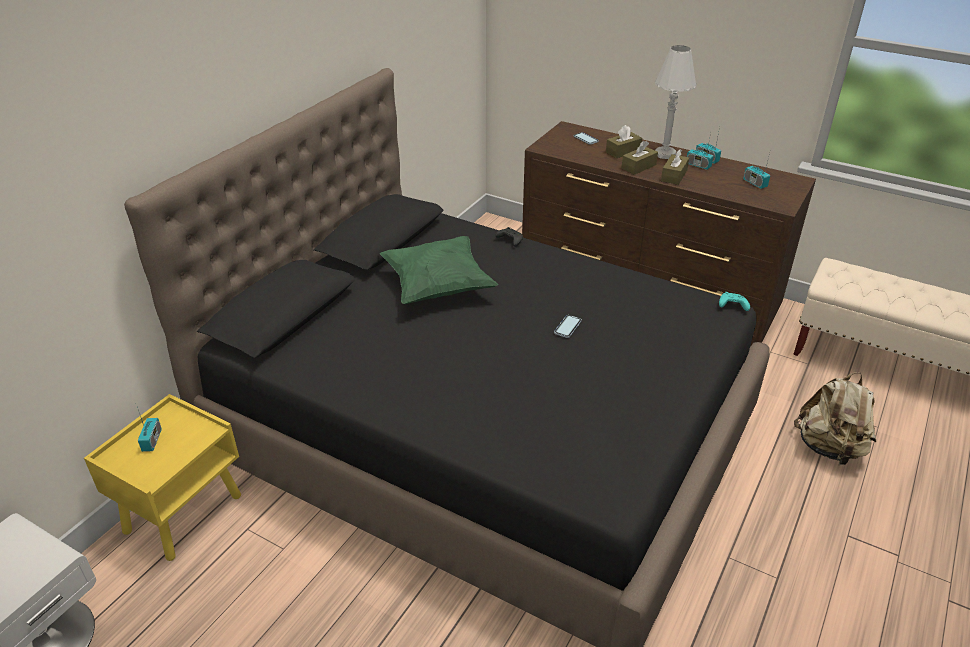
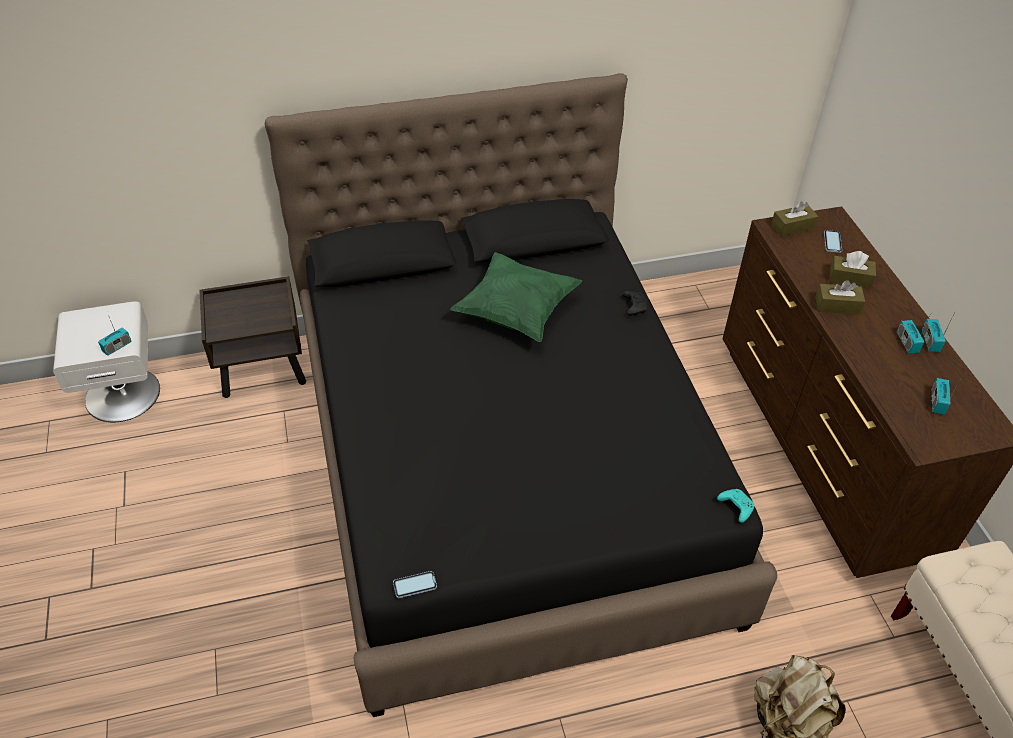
camera: 45 degrees right, 10 degrees up
(152, 440) = (246, 304): radio -> radio (117, 347)
(184, 512) = (264, 370): yellow nightstand -> brown nightstand
(567, 327) = (562, 419): phone -> phone (415, 585)
(665, 154) = (891, 308): white table lamp -> none
(674, 176) = (858, 338): brown tissue box -> brown tissue box (792, 227)

